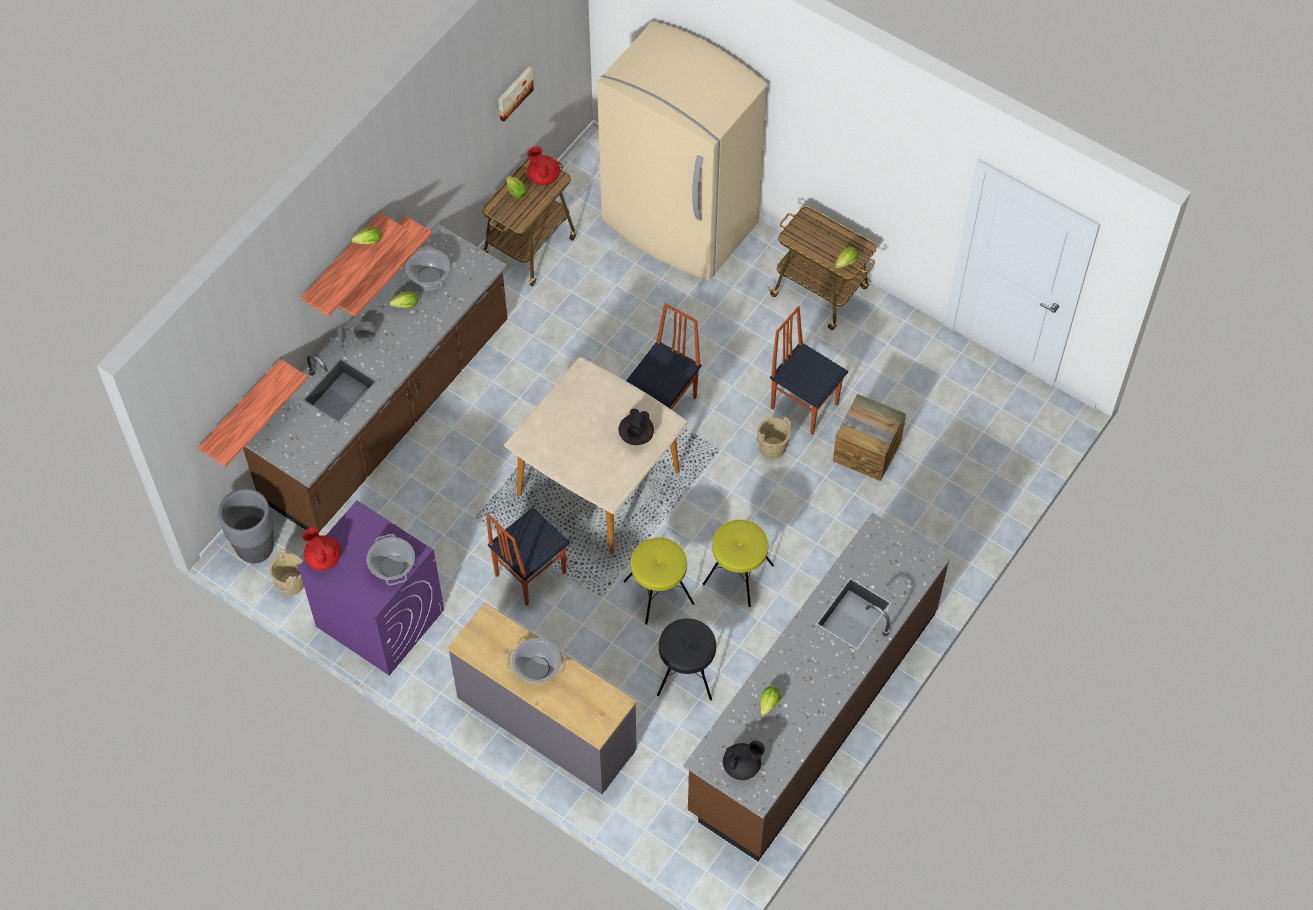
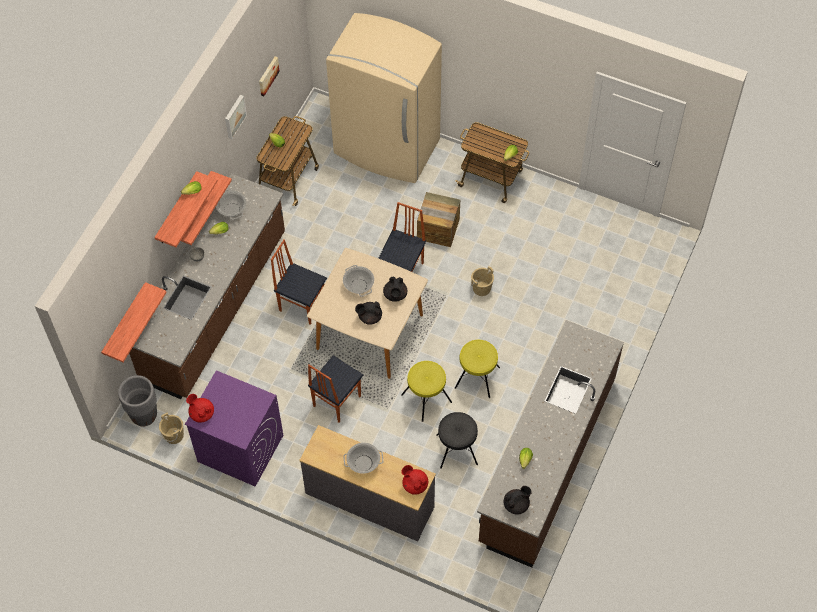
camera: 10 degrees left, 0 degrees up
(392, 567) = (251, 411): cooking pot -> cooking pot (359, 286)
(451, 143) = (234, 116): none -> picture
(543, 176) = (293, 130): red teapot -> red teapot (415, 484)
(592, 461) = (369, 317): none -> black teapot
(804, 405) = (497, 256): chair -> chair (302, 305)
(867, 450) = (545, 280): crate -> crate (438, 229)

